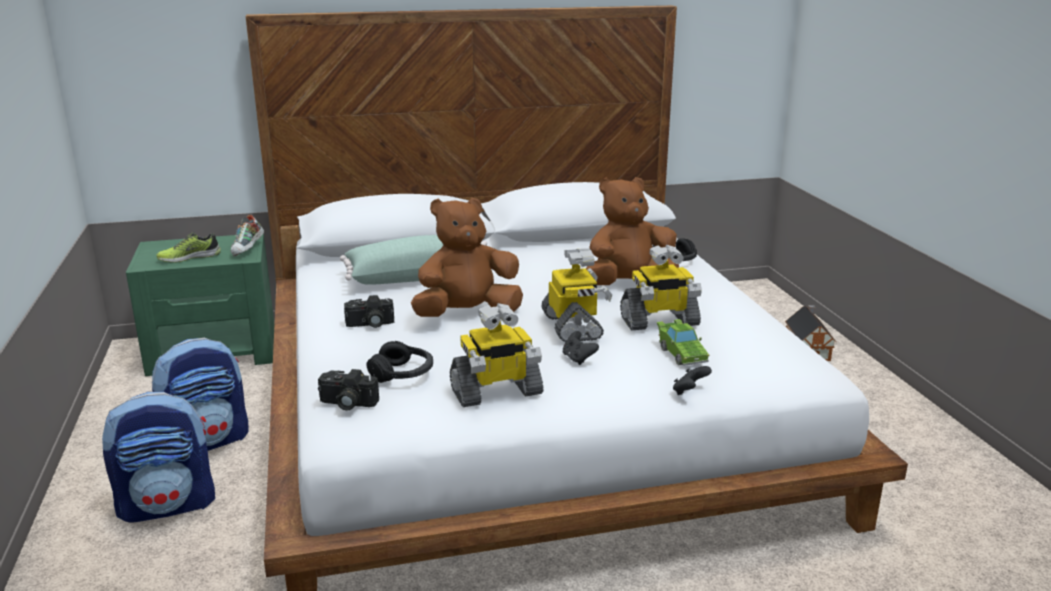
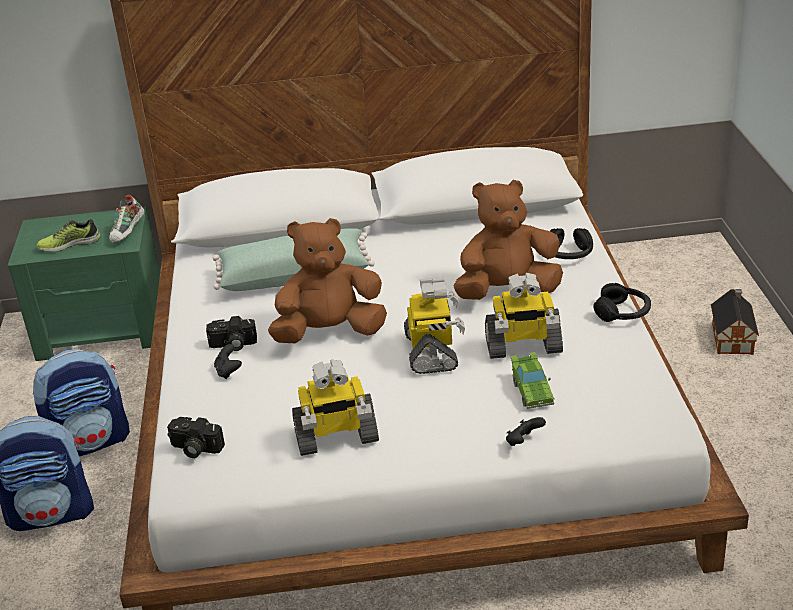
camera: 10 degrees right, 10 degrees up
(403, 374) = (251, 413): black headphones -> black headphones (623, 313)
(578, 359) = (426, 396): black game controller -> black game controller (228, 372)

